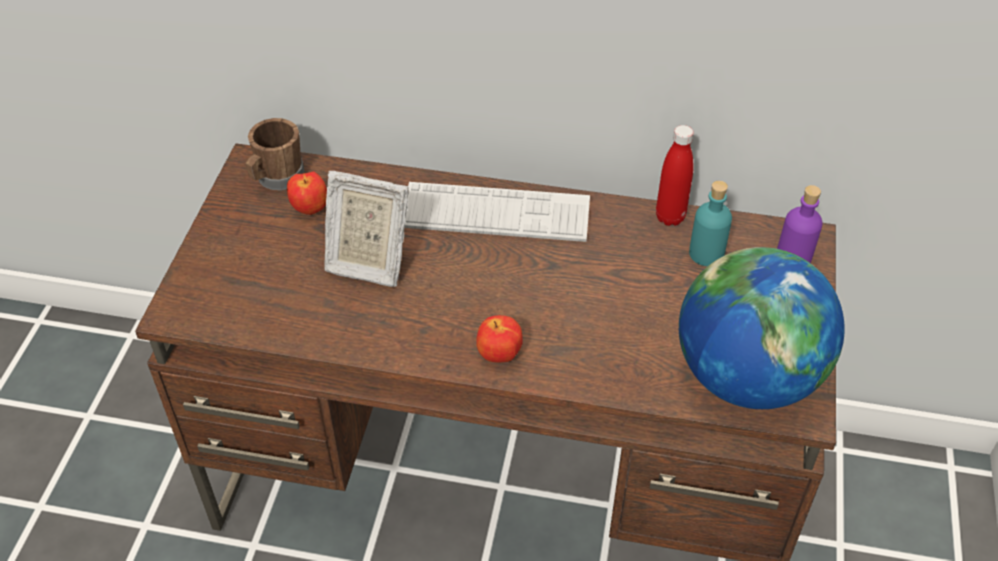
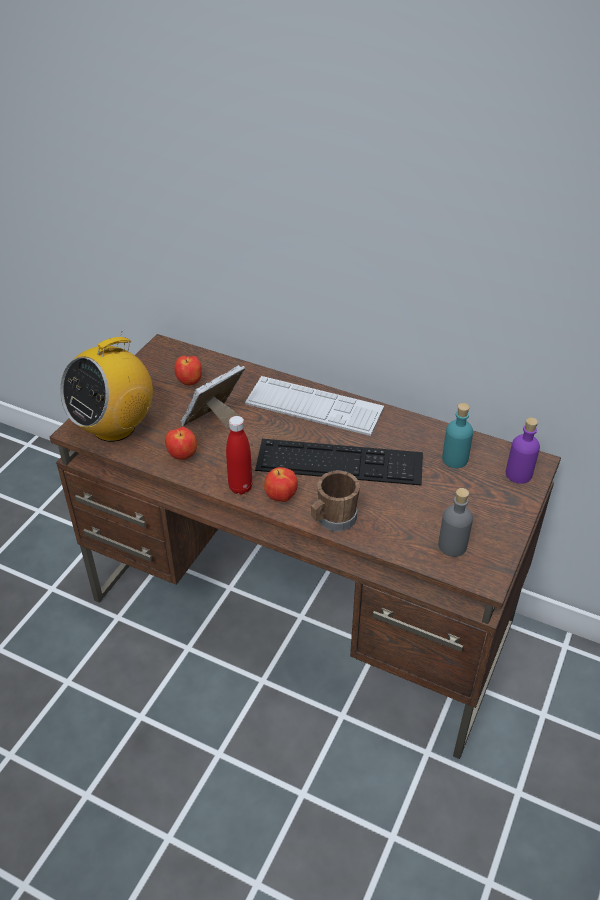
camera: 15 degrees right, 5 degrees down
(227, 297) = (114, 427): none -> radio
(277, 178) = (175, 359): brown mug -> brown mug (333, 519)
(341, 322) = (183, 456): none -> apple
(367, 262) = (214, 422): picture frame -> picture frame turned 105 degrees clockwise
(559, 288) = (339, 462): none -> keyboard
(670, 217) = (437, 430): red bottle -> red bottle (240, 487)
(746, 377) = (452, 546): globe -> grey bottle

